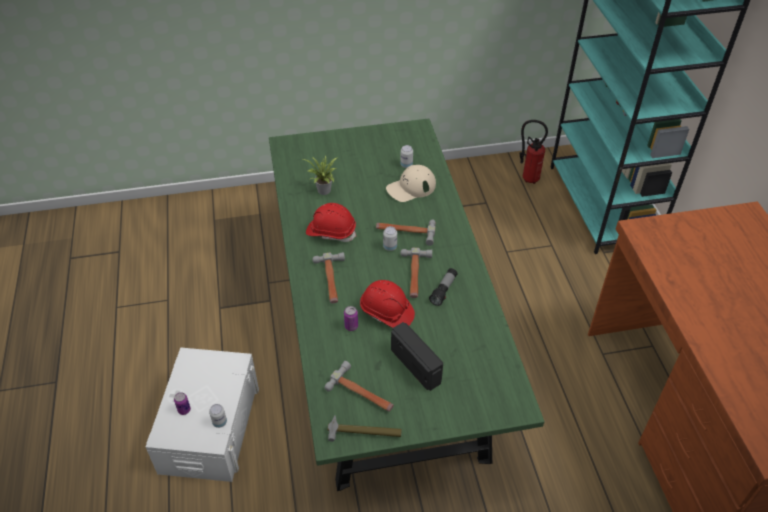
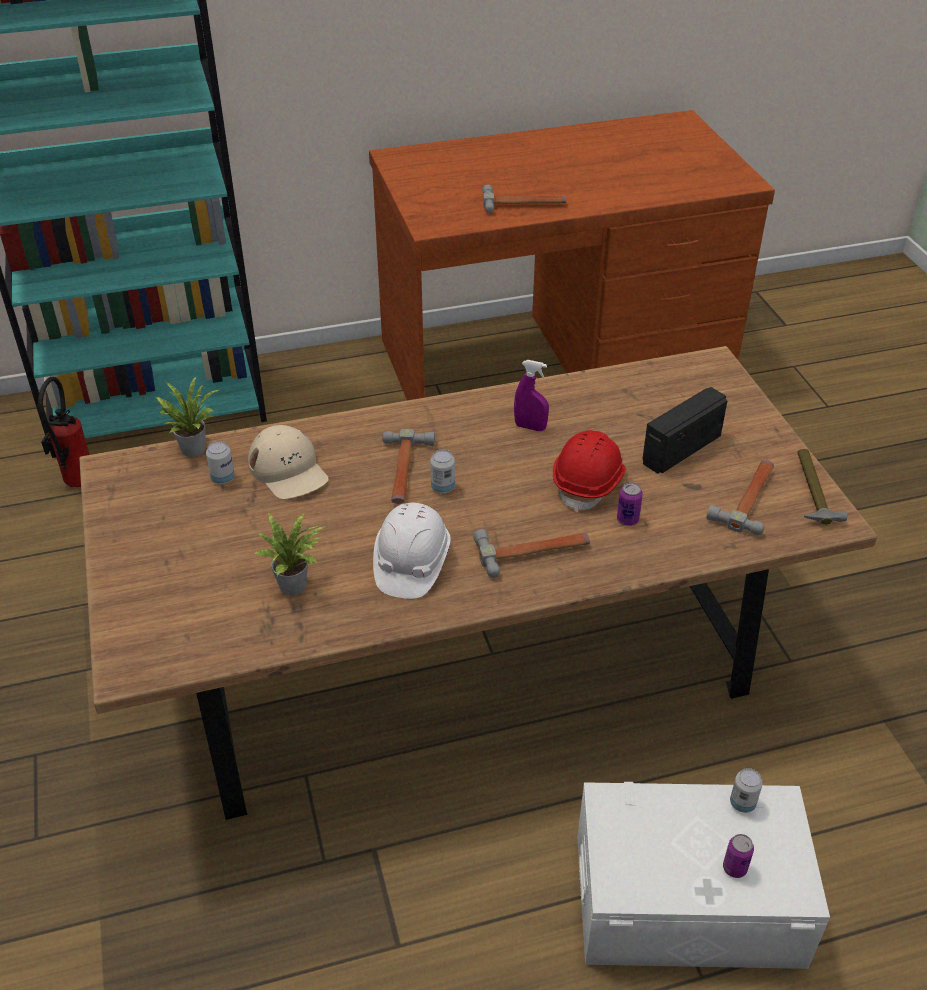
camera: 95 degrees left, 5 degrees down
(331, 232) = (411, 564): red hard hat -> white hard hat
(384, 343) = (463, 658): green dining table -> brown dining table
(415, 275) = (504, 457): hammer -> hammer (524, 205)
(433, 153) = (192, 447): none -> potted plant
(443, 290) = (530, 427): flashlight -> purple spray bottle

